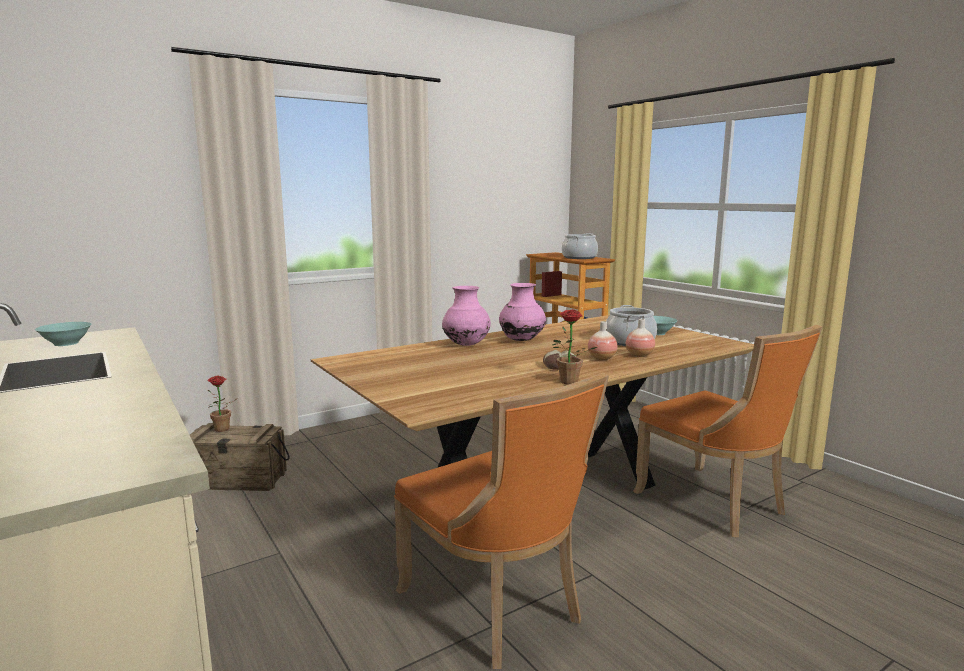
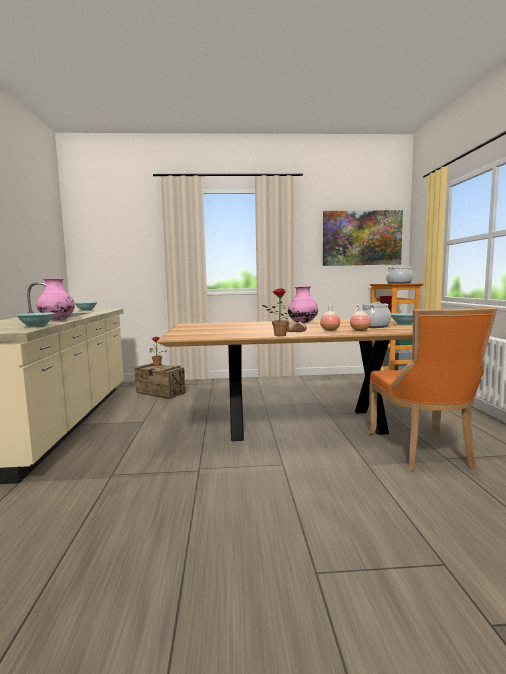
camera: 30 degrees right, 5 degrees down
(153, 438) = (36, 326): none -> turquoise bowl
(466, 345) = (265, 323): pink vase -> pink vase (57, 320)
(496, 606) = (211, 464): orange chair -> none
(514, 186) = (361, 238): none -> picture

